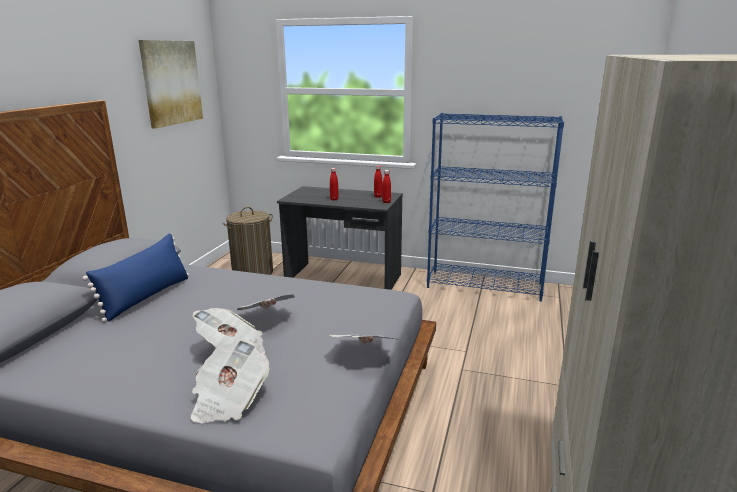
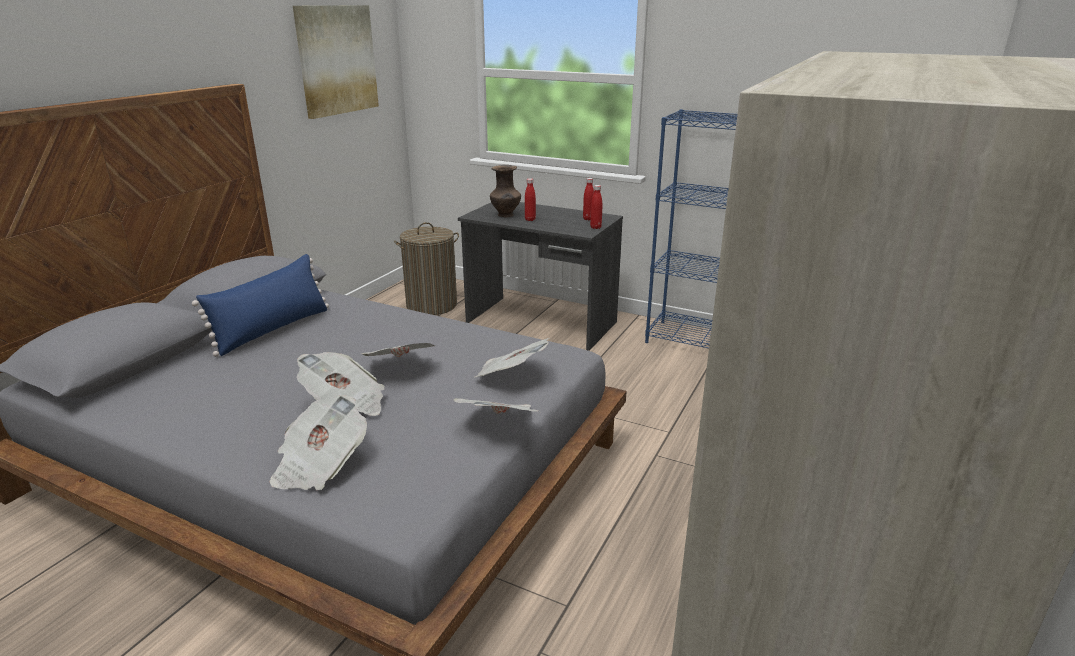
camera: 10 degrees right, 5 degrees up
(314, 197) = (506, 215): none -> brown vase
(358, 315) = (511, 376): none -> newspaper

